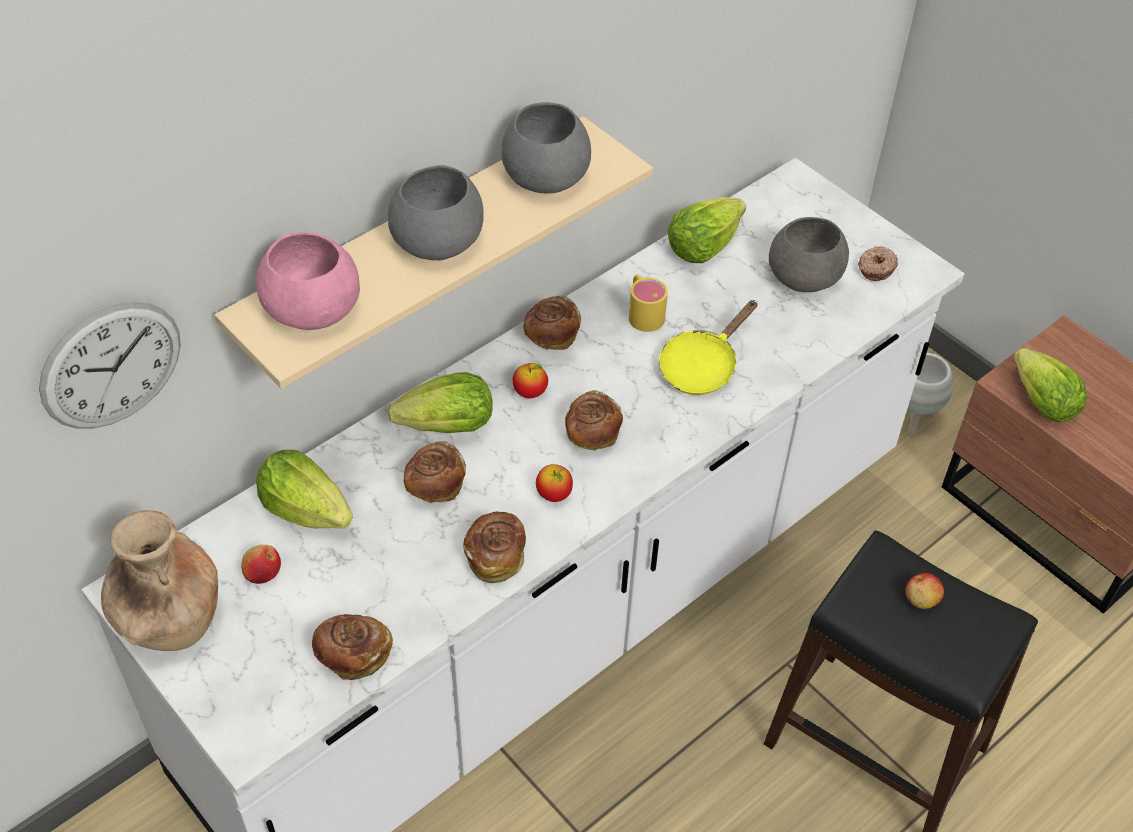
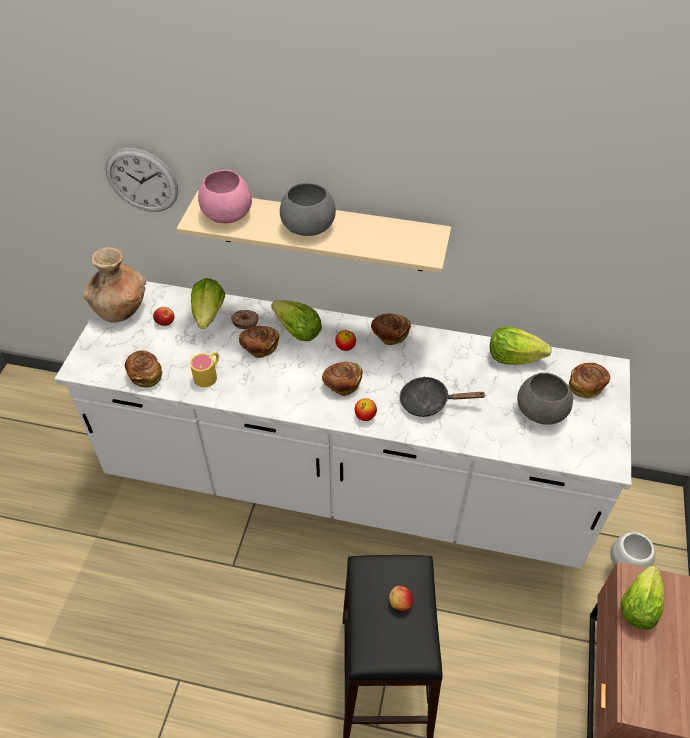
camera: 55 degrees right, 0 degrees up
(496, 556) = (237, 391): bread -> bread (586, 386)
(545, 177) = (390, 236): grey bowl -> none
(554, 495) = (291, 391): apple -> apple (365, 416)
(643, 312) = (441, 359): yellow mug -> yellow mug (209, 374)
(702, 366) = (429, 402): yellow frying pan -> black frying pan
(875, 268) = (584, 439): donut -> donut (245, 321)

